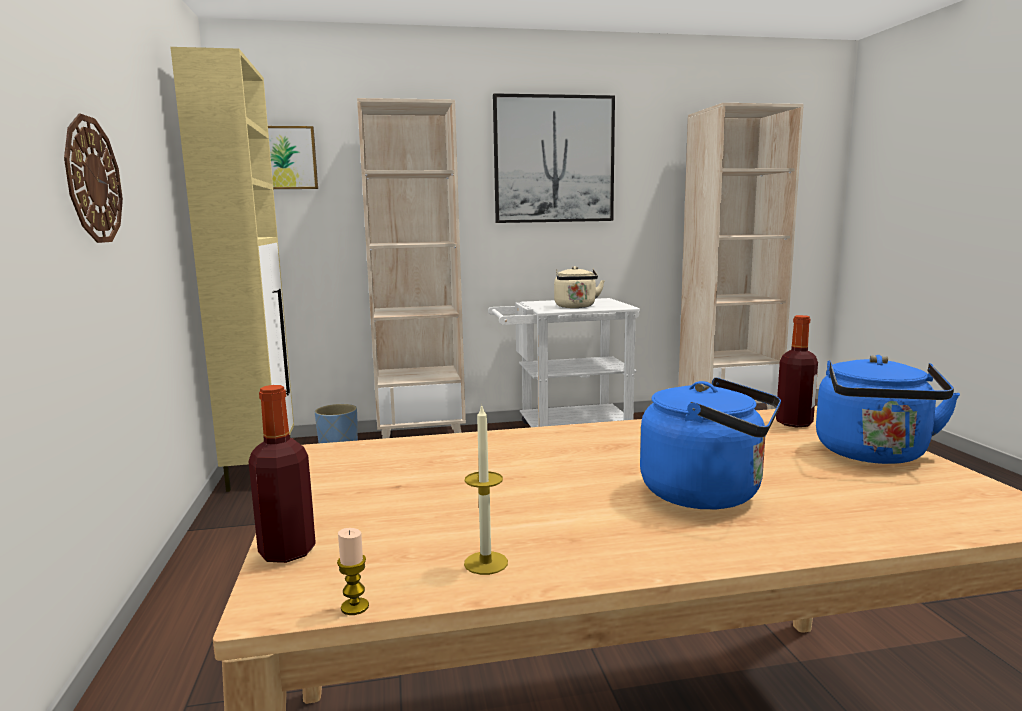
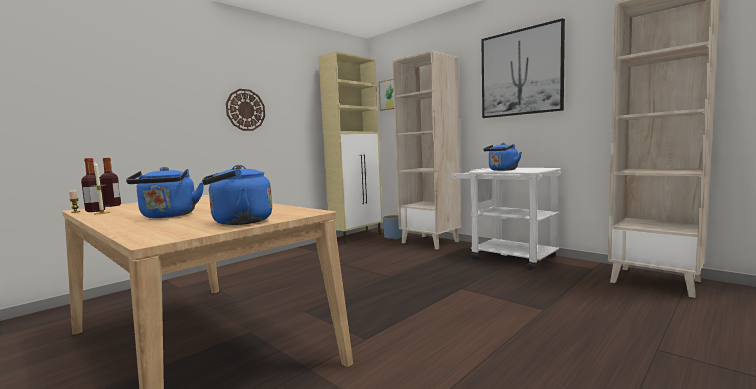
camera: 55 degrees right, 5 degrees down
(575, 307) = (502, 170): beige kettle -> blue kettle
(794, 423) = (289, 212): bottle -> bottle (95, 211)

